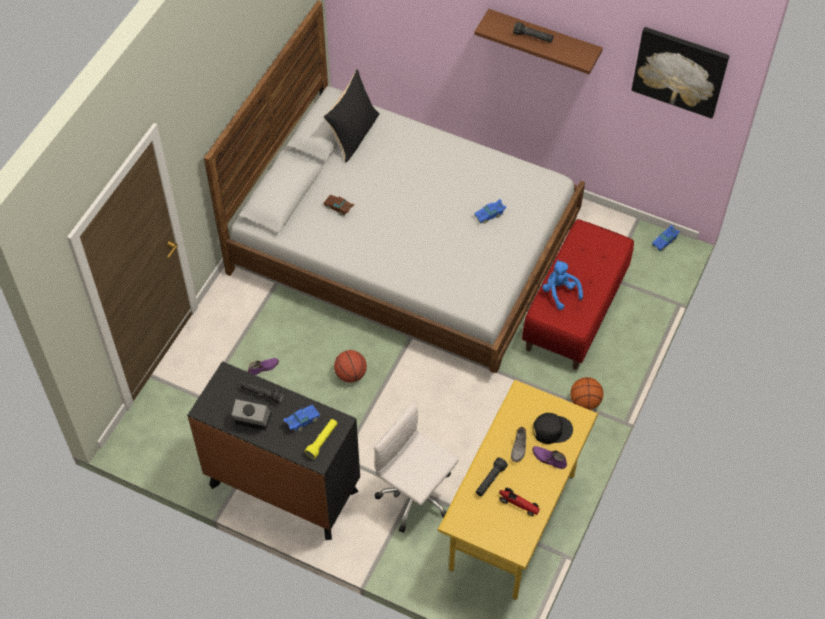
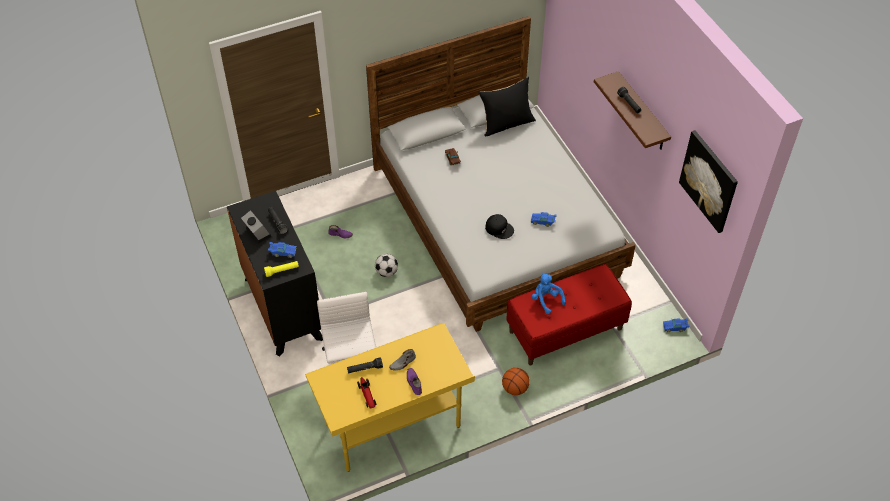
camera: 40 degrees right, 5 degrees down
(351, 374) = (386, 272): basketball -> football
(552, 429) = (434, 367): black cap -> black cap (499, 228)
(560, 292) = (546, 300): blue plush toy -> blue plush toy turned 45 degrees counterclockwise

